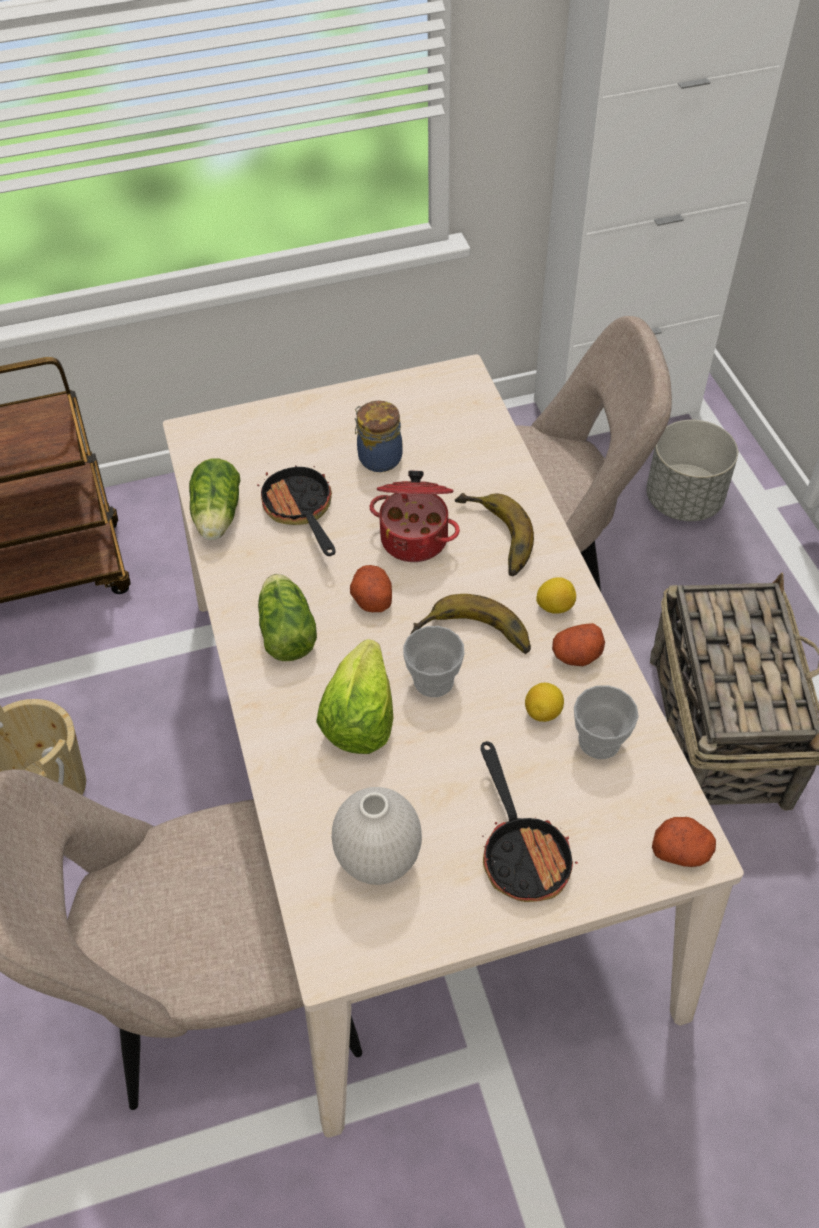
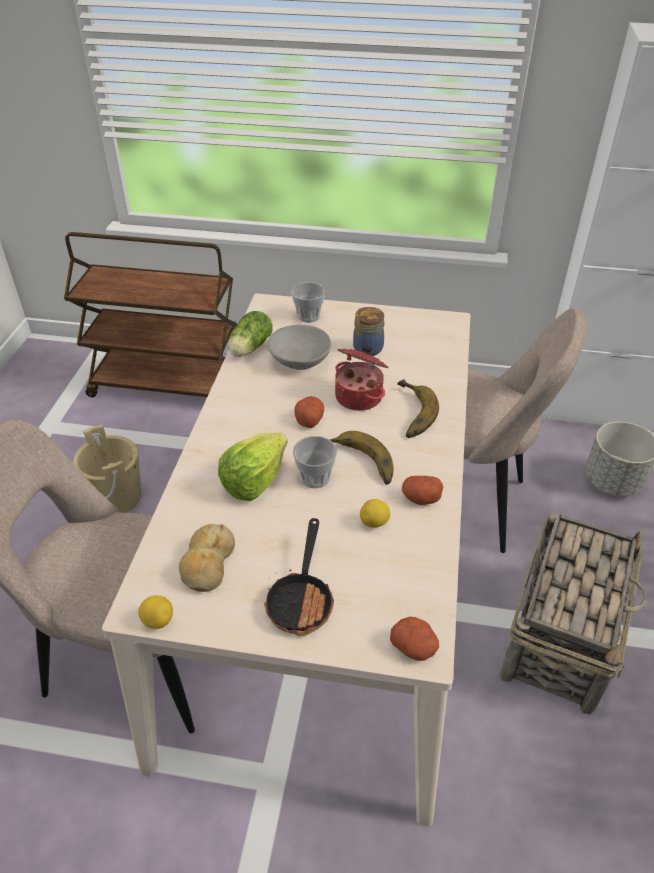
camera: 25 degrees right, 10 degrees down
(286, 629) = (246, 418): lettuce -> none
(301, 511) = (299, 361): frying pan -> grey bowl
(379, 859) = (208, 565): white vase -> bread
(555, 606) = (425, 465): lemon -> lemon (158, 620)
(599, 741) = (401, 555): cup -> cup (308, 316)

